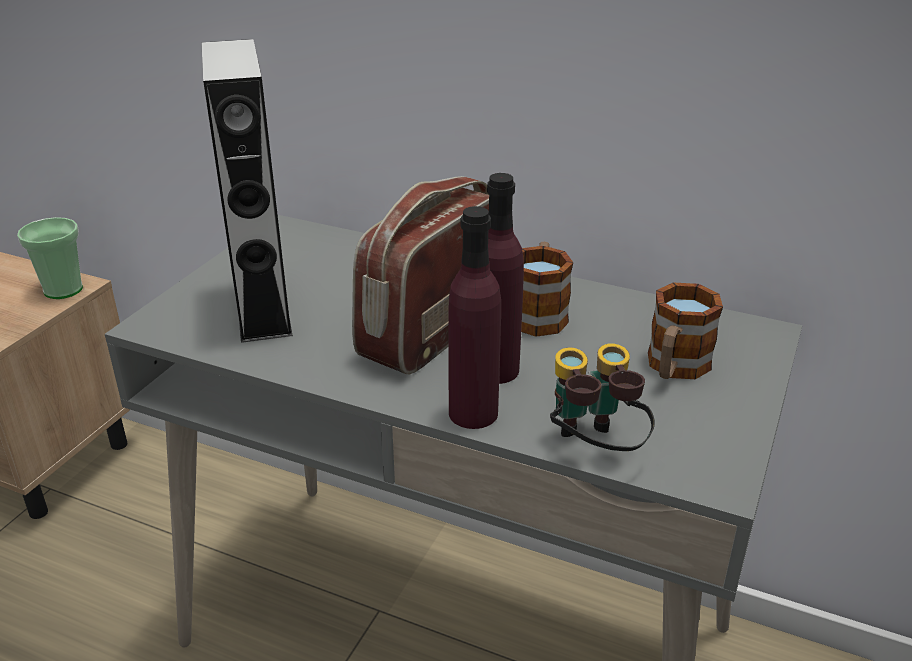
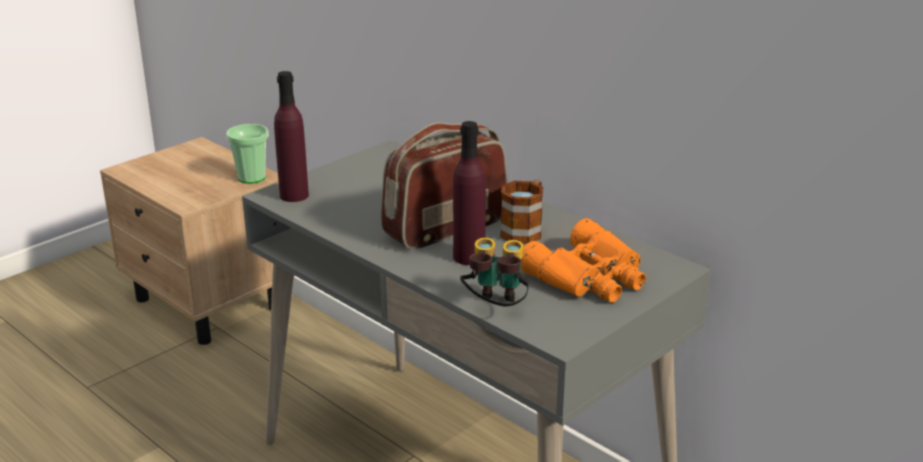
camera: 20 degrees right, 5 degrees down
(262, 307) = (345, 196): grey speaker -> none
(473, 413) = (436, 277): purple bottle -> purple bottle (294, 195)
(674, 368) = (590, 277): mug -> orange binoculars

